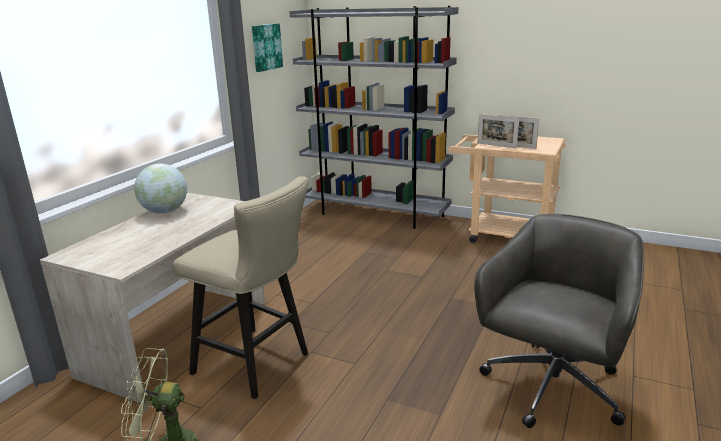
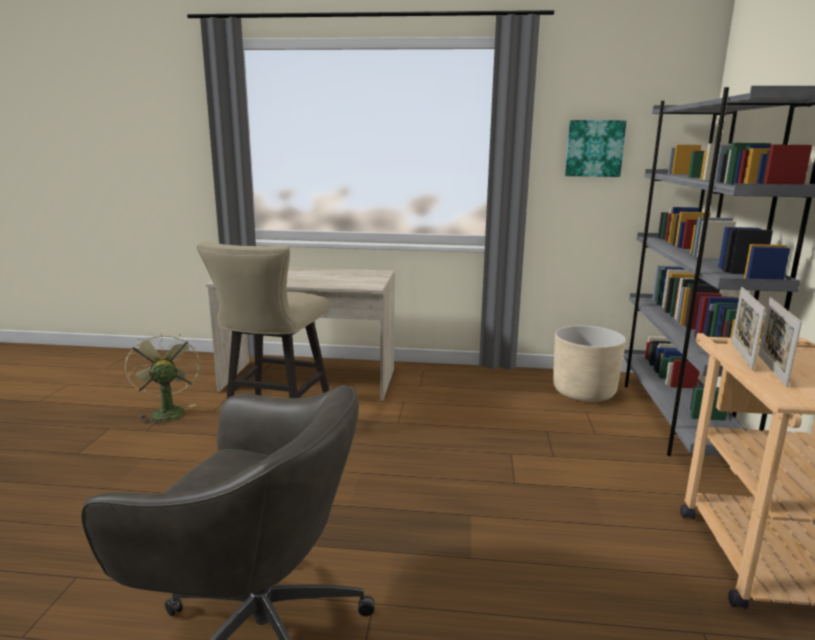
camera: 70 degrees right, 5 degrees down
(165, 211) = (341, 272): globe -> none
(320, 228) = (583, 392): none -> beige planter

